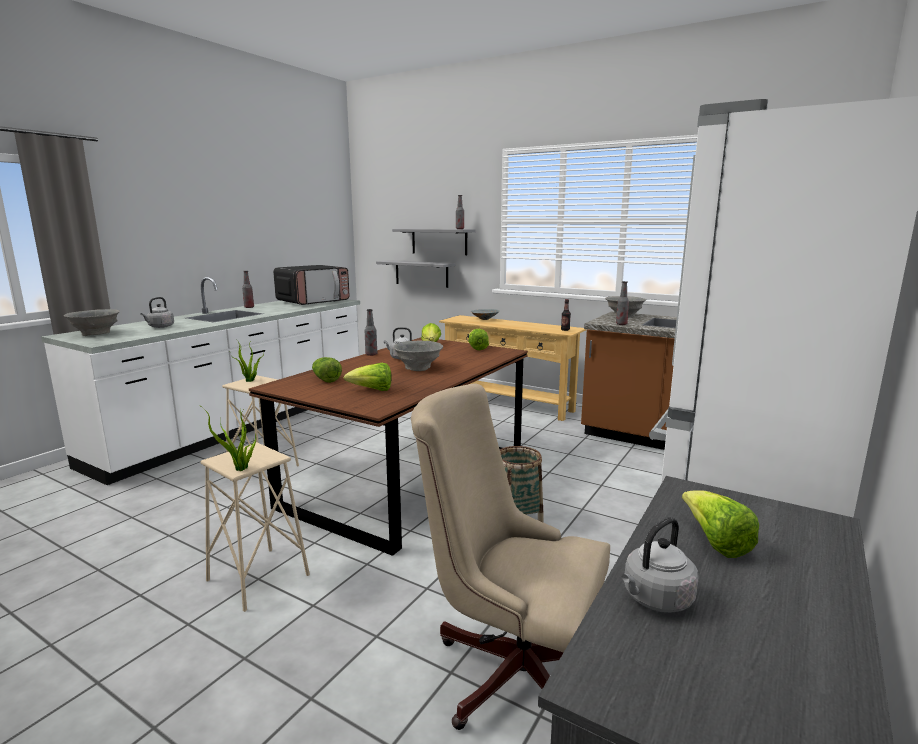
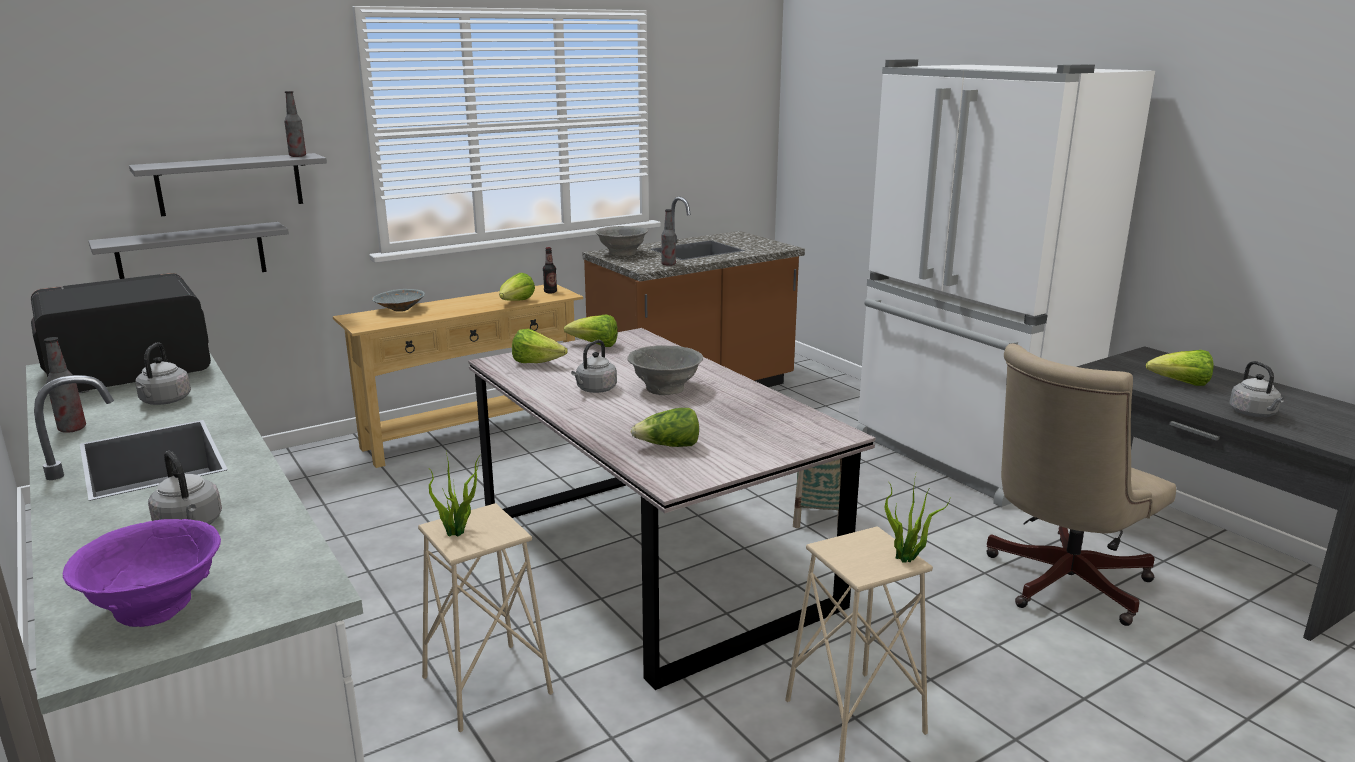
camera: 65 degrees left, 5 degrees up
(96, 334) = (156, 606): grey bowl -> purple bowl
(281, 308) = (164, 401): none -> grey kettle
(313, 301) = (128, 370): microwave -> microwave turned 105 degrees counterclockwise
(371, 354) = (547, 403): bottle -> none
(372, 390) = (755, 426): lettuce -> lettuce (516, 302)
(407, 478) = (650, 559): brown dining table -> grey dining table

